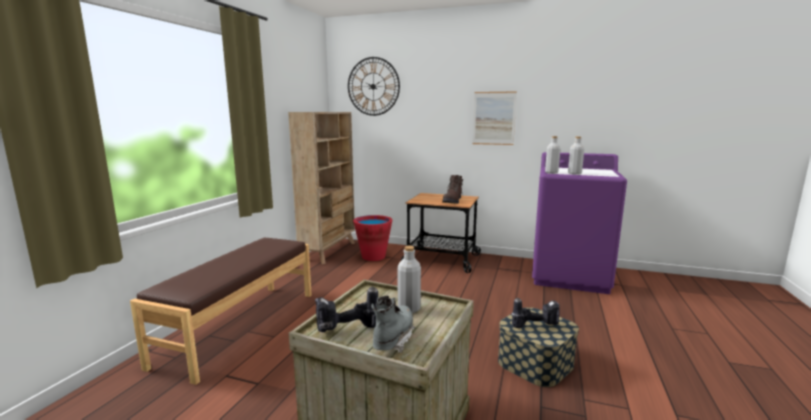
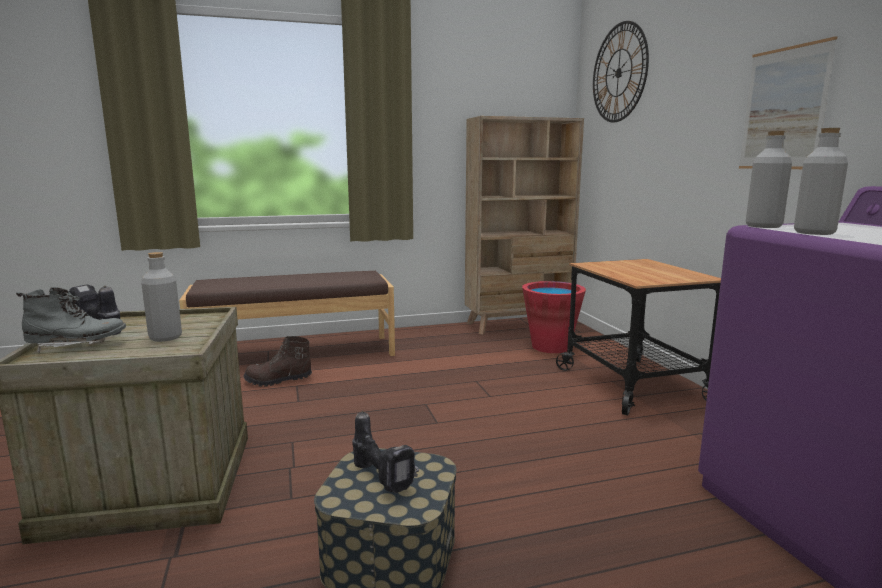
camera: 55 degrees right, 0 degrees up
(453, 201) = (644, 275): brown boot -> brown boot (278, 380)

